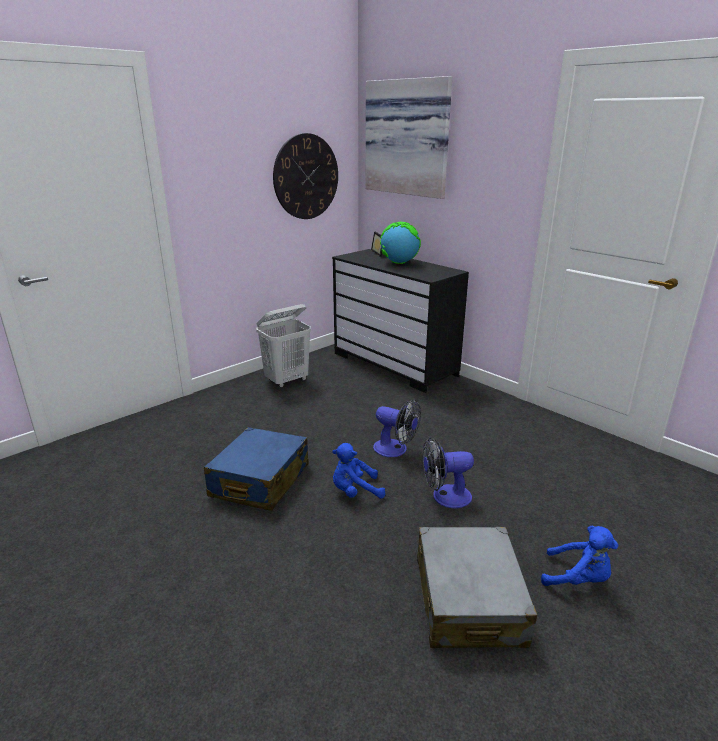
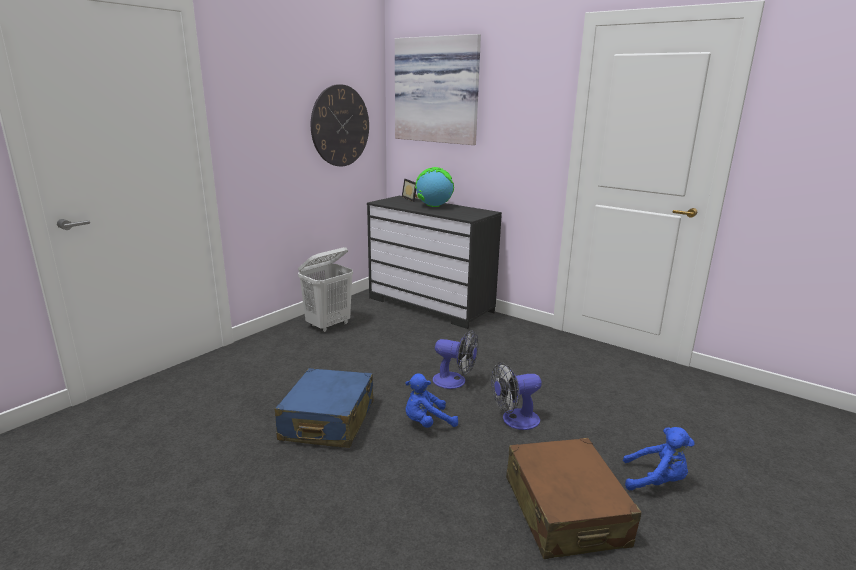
camera: 10 degrees left, 5 degrees down
(468, 600) = (565, 511): grey suitcase -> brown suitcase

